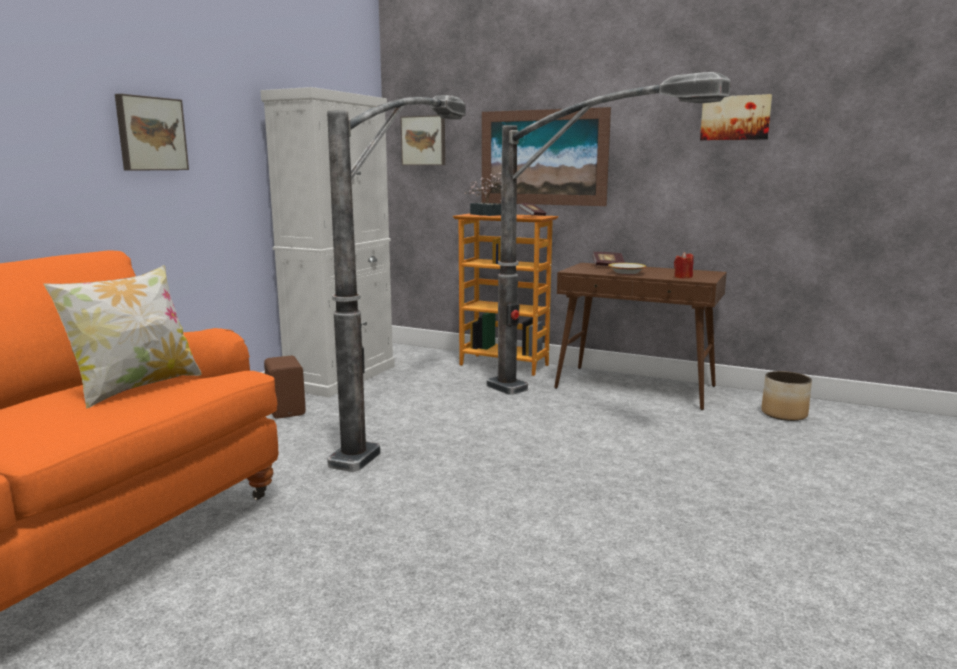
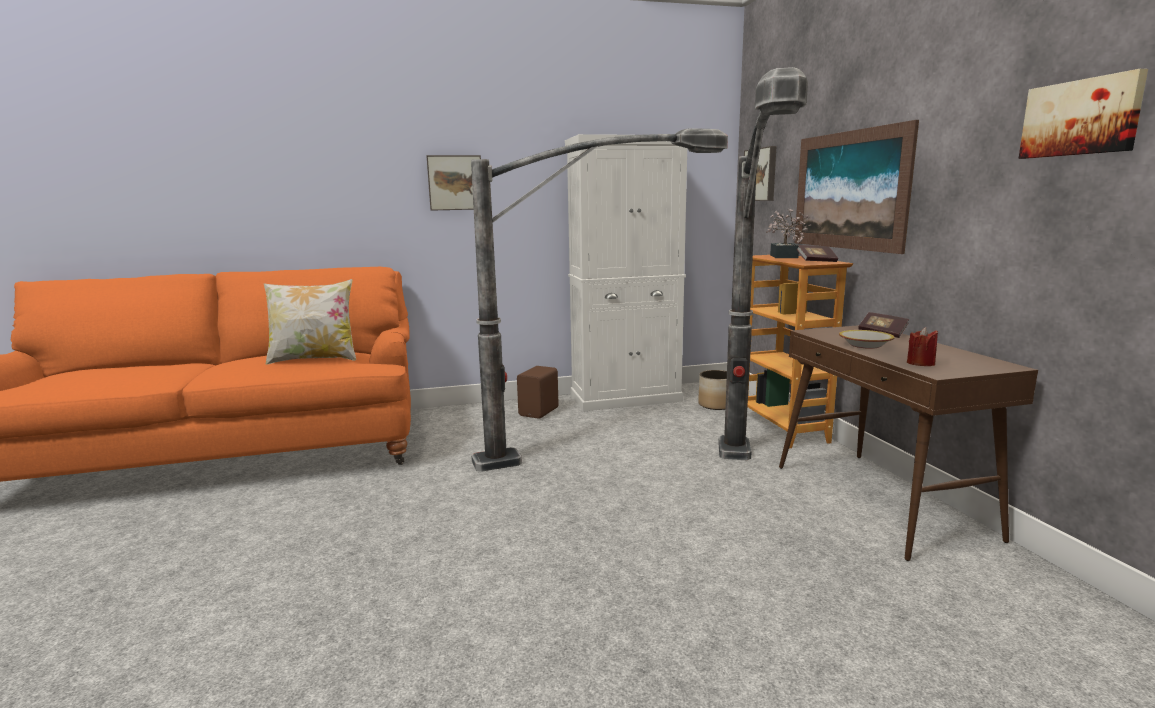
camera: 50 degrees right, 0 degrees up
(784, 414) = (1039, 625): planter -> planter (716, 405)

